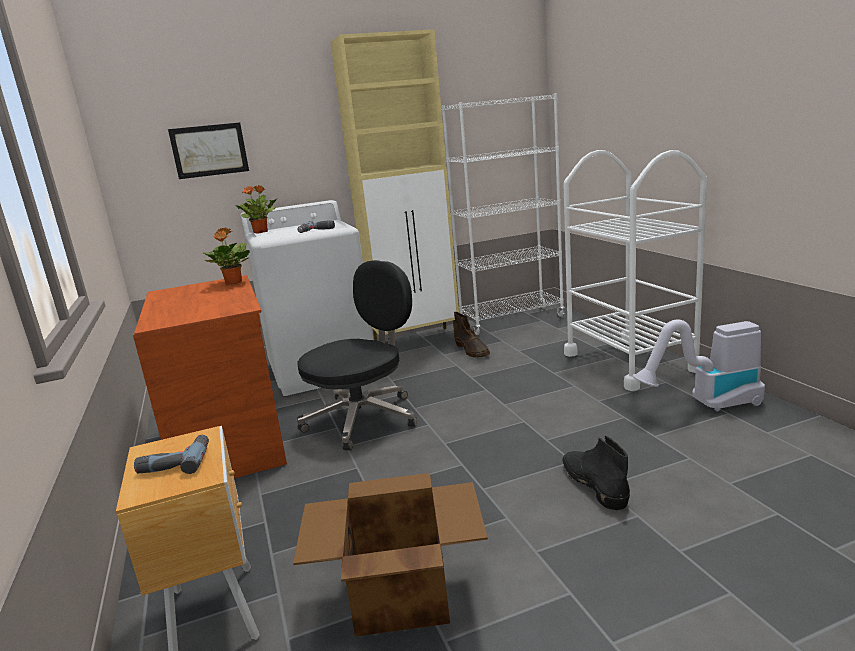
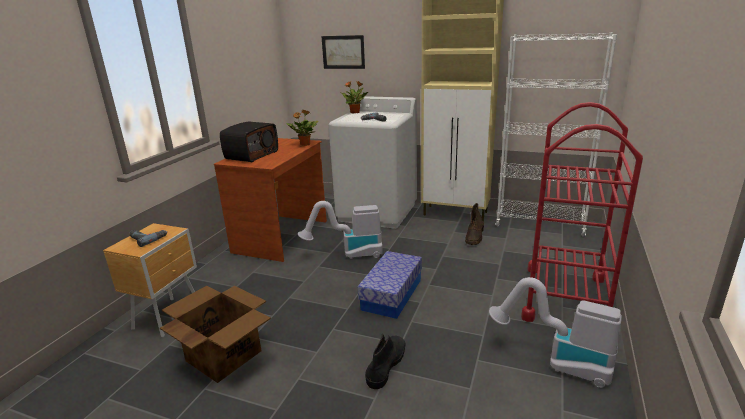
camera: 40 degrees right, 5 degrees up
(177, 309) = (251, 155): none -> radio
(364, 418) = (349, 254): black office chair -> vacuum cleaner
(485, 429) = (392, 295): none -> storage box
(630, 362) = (565, 298): white cart -> red cart

